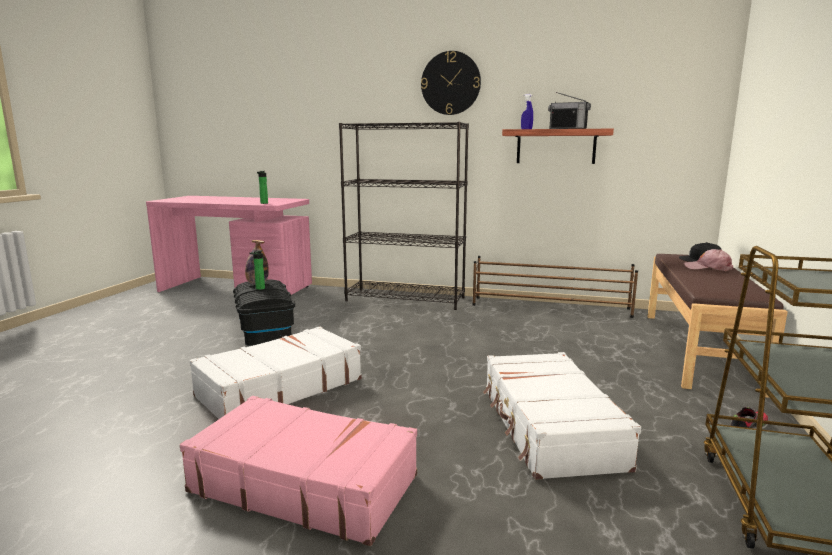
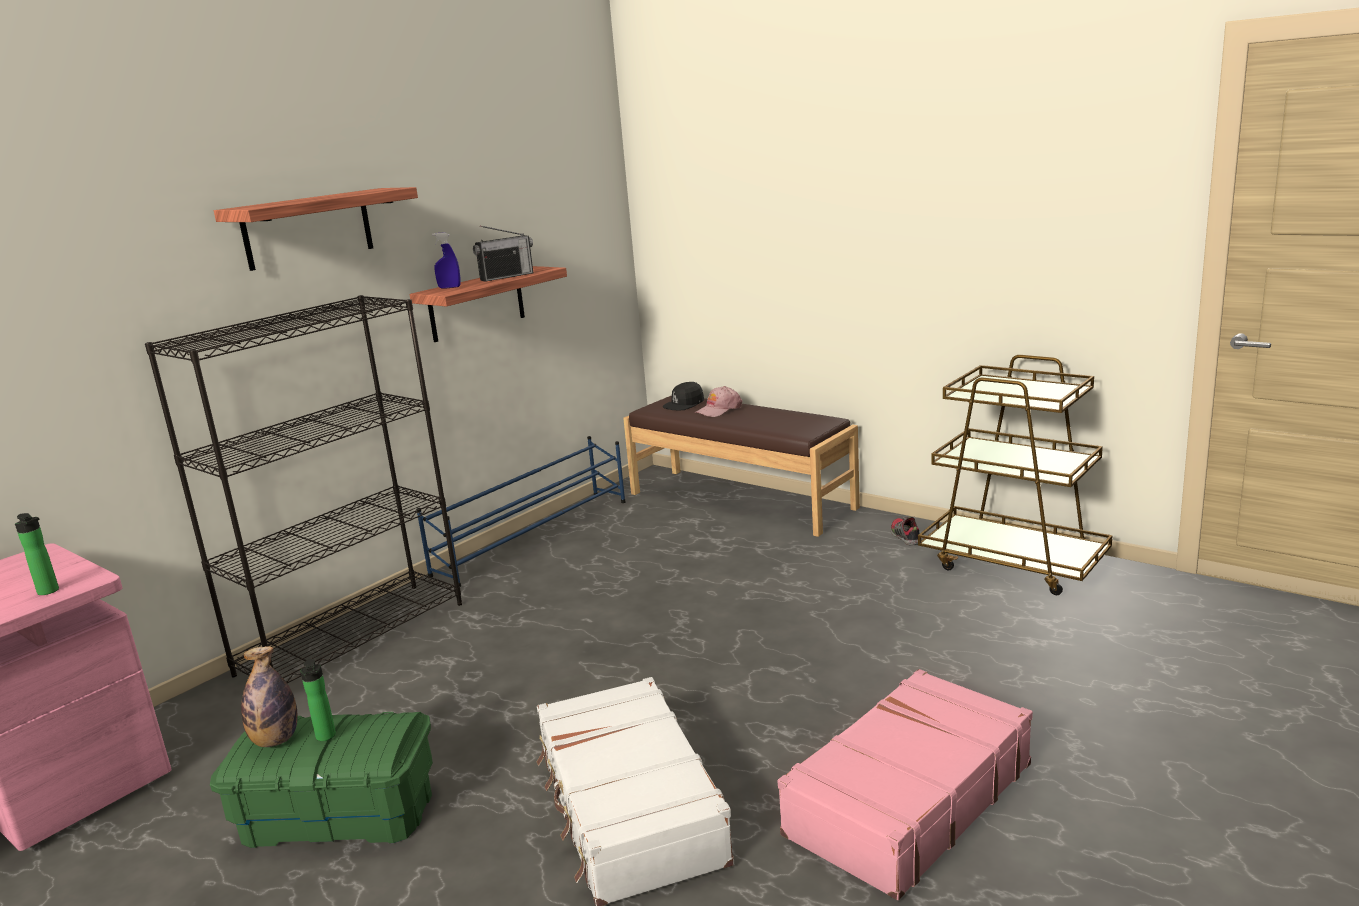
camera: 65 degrees left, 5 degrees up
(264, 330) = (338, 815): black storage box -> green storage box
(450, 83) = (308, 229): wall clock -> shelf
(548, 427) = (858, 624): white suitcase -> none
(551, 307) = (535, 536): brown shoe rack -> blue shoe rack

